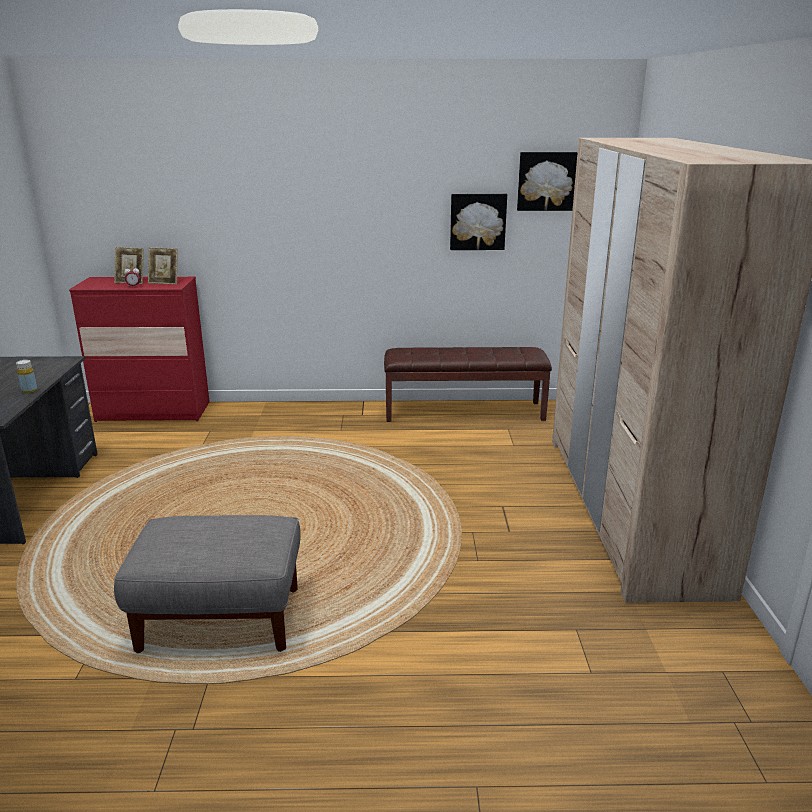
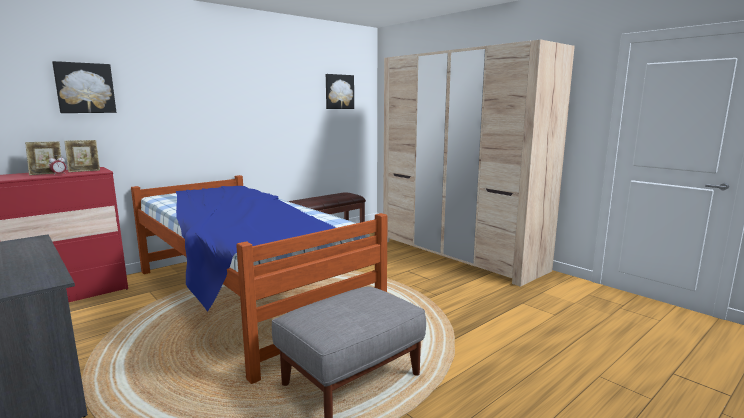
camera: 40 degrees left, 10 degrees down
(29, 391) = (43, 260): yellow bottle -> none
(276, 470) = (245, 296): none -> bed
(477, 221) = (306, 116): picture -> picture (85, 88)

